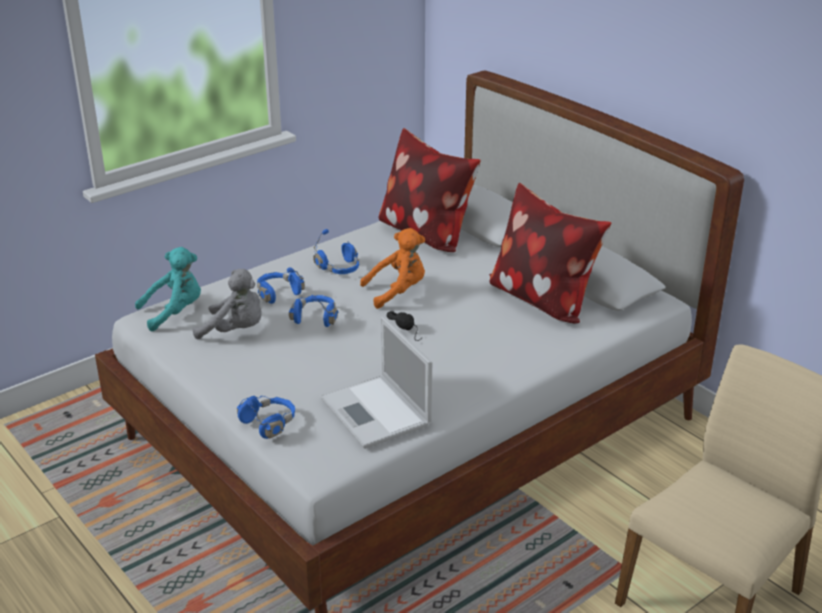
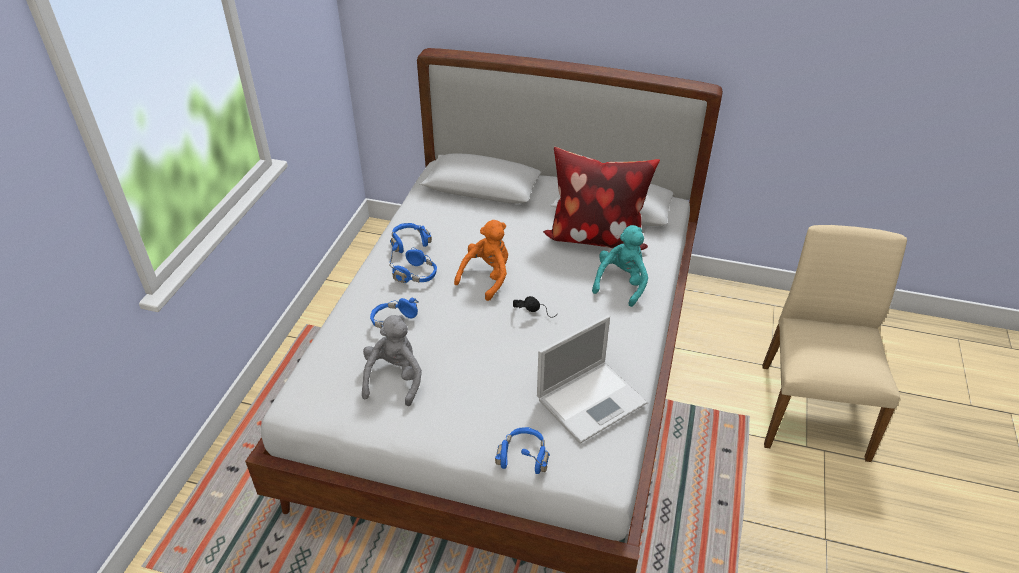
camera: 35 degrees left, 10 degrees up
(175, 312) = (316, 385): turquoise plush toy -> turquoise plush toy (621, 283)
(235, 331) = (394, 378): grey plush toy -> grey plush toy turned 60 degrees counterclockwise
(316, 318) = (452, 333): blue headphones -> blue headphones (409, 243)
(377, 412) = (593, 400): laptop -> laptop turned 60 degrees counterclockwise
(426, 233) = (448, 212): pillow -> none

